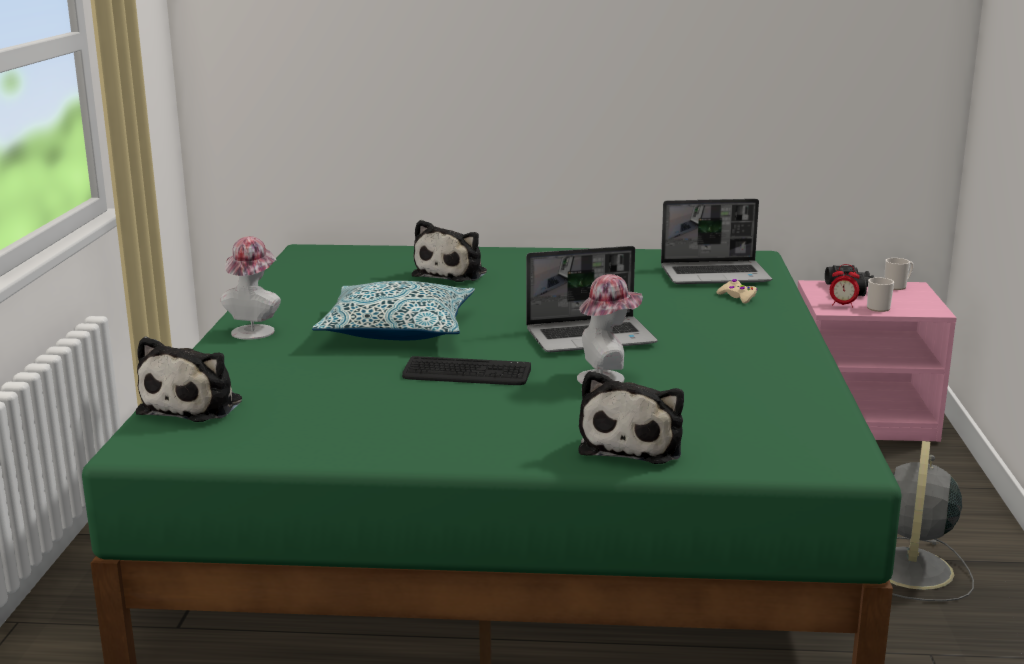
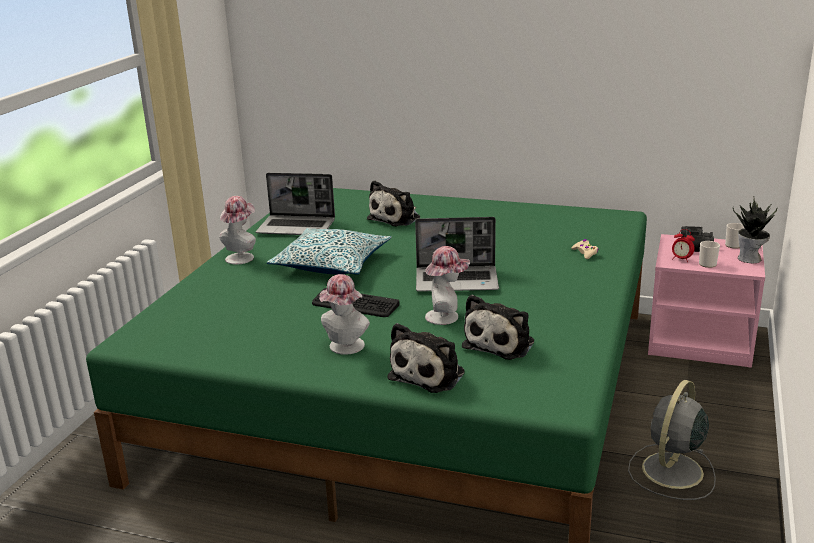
camera: 15 degrees right, 5 degrees up
(195, 405) = (173, 314): plush toy -> plush toy (501, 343)
(490, 425) = (345, 348): none -> hat
(716, 275) = (582, 231): laptop -> laptop (297, 227)
(925, 300) = (750, 259): none -> potted plant

